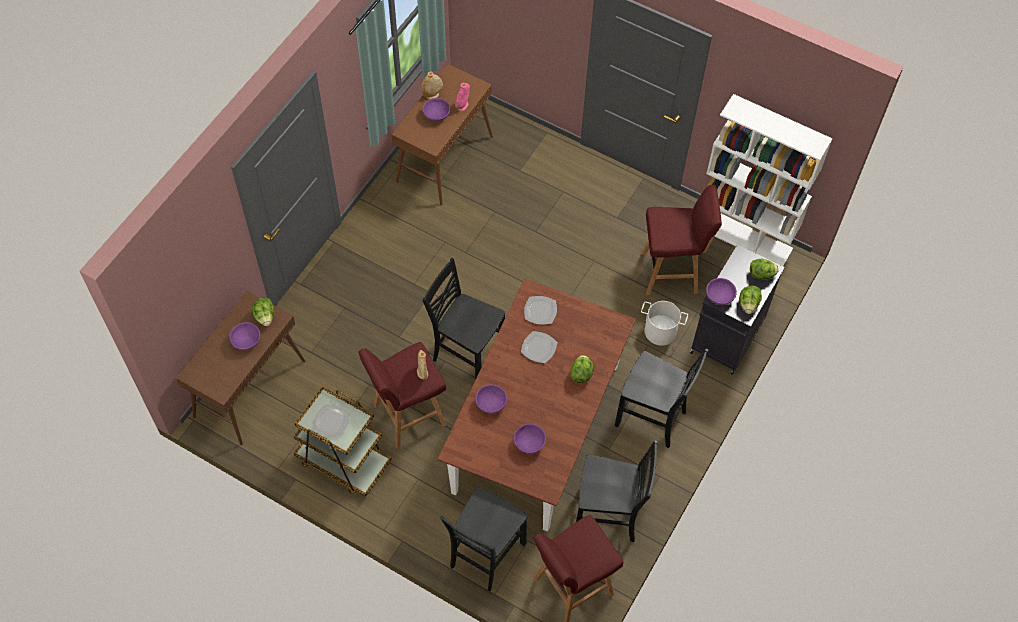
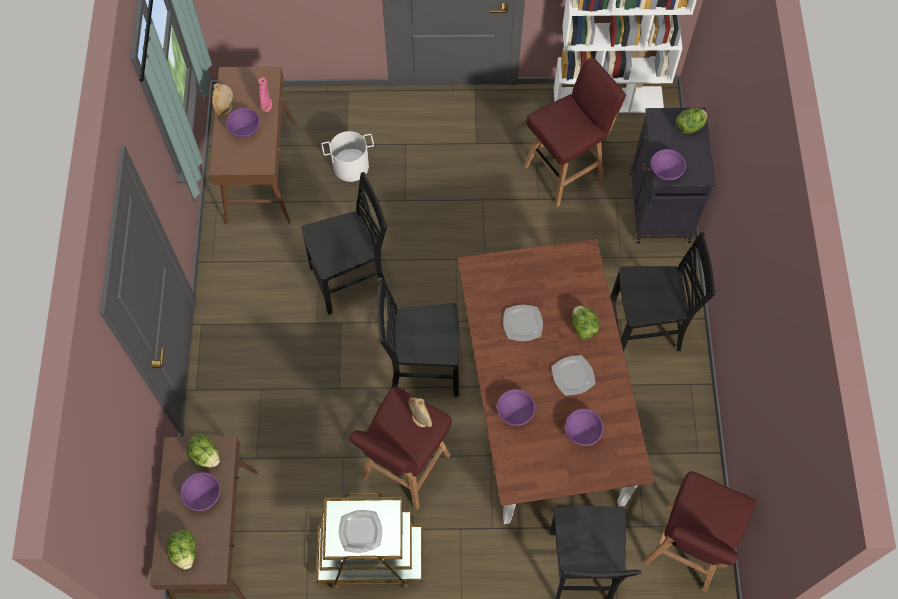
camera: 30 degrees left, 5 degrees up
(540, 311) = (497, 283): plate -> plate (573, 376)
(608, 516) = (671, 454): black chair -> black chair (351, 280)
(660, 330) = (594, 236): white bucket -> white bucket (350, 165)
(748, 304) = (698, 164): lettuce -> lettuce (184, 552)

